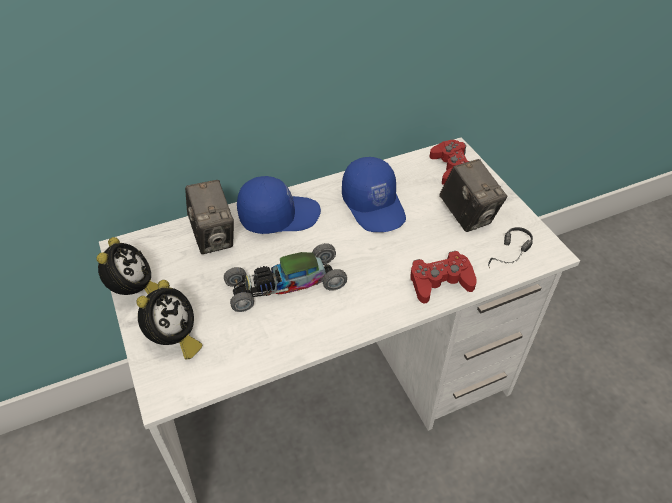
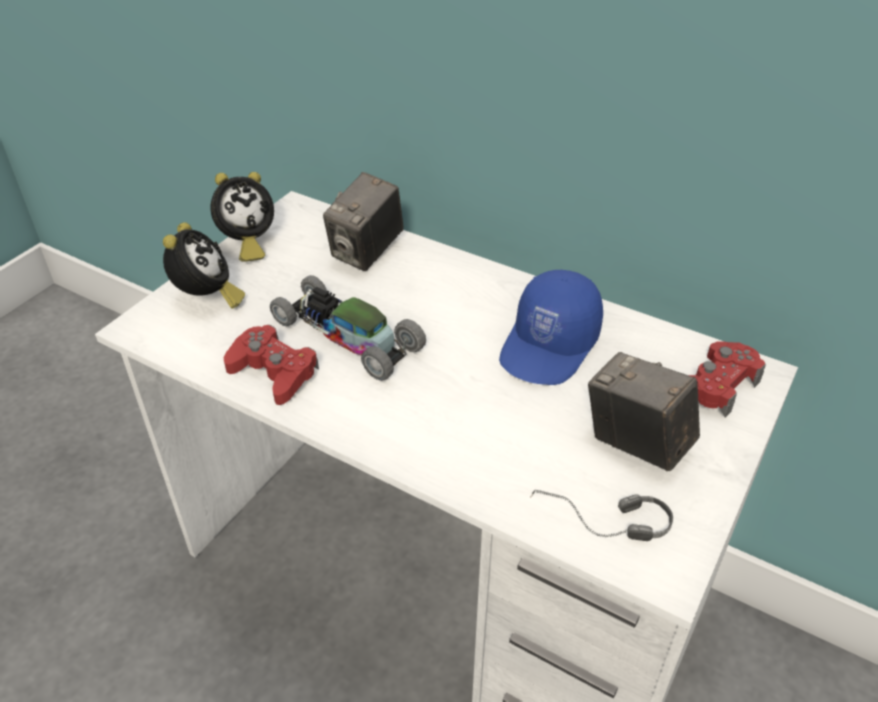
camera: 55 degrees right, 5 degrees down
(174, 340) = (207, 299): alarm clock -> alarm clock turned 75 degrees counterclockwise
(279, 215) = (447, 280): blue cap -> none
(440, 282) = (478, 468): red game controller -> red game controller (273, 372)
(467, 215) = (636, 443): camera -> camera turned 105 degrees clockwise

